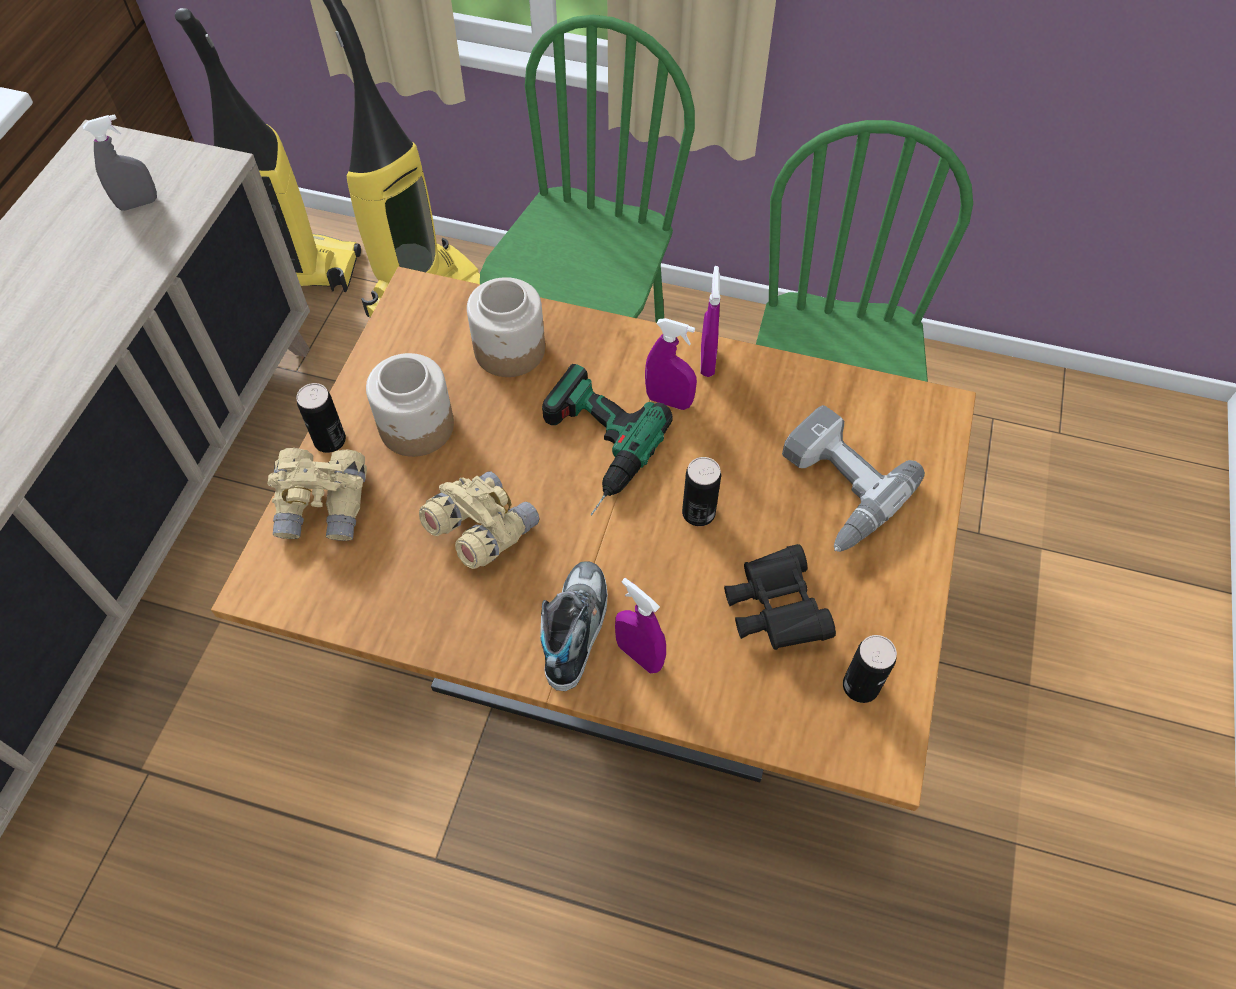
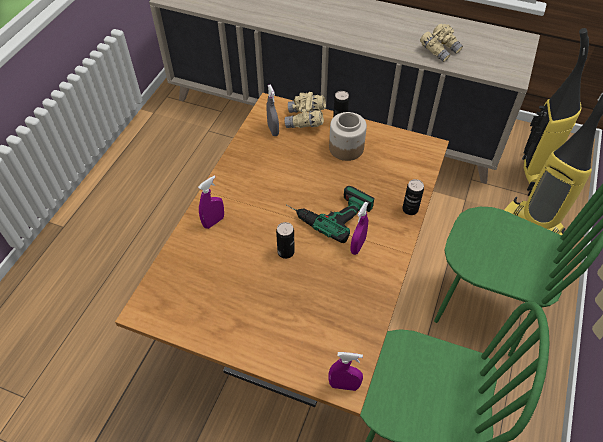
camera: 95 degrees right, 5 degrees down
(138, 204) = (484, 56): grey spray bottle -> grey spray bottle (273, 130)
(481, 530) = (287, 169): beige binoculars -> beige binoculars (439, 50)
(510, 349) = (393, 182): jar -> none
(575, 628) = (231, 200): shoe -> none
(707, 361) = (385, 267): purple spray bottle -> purple spray bottle (344, 385)
(774, 609) = (226, 277): black binoculars -> none
(834, 488) = (293, 316): power drill -> none
(860, 686) = (178, 307): can -> can (410, 209)

